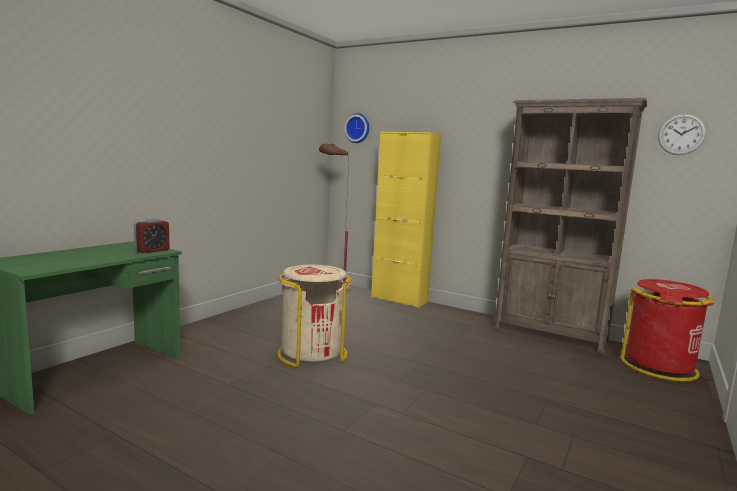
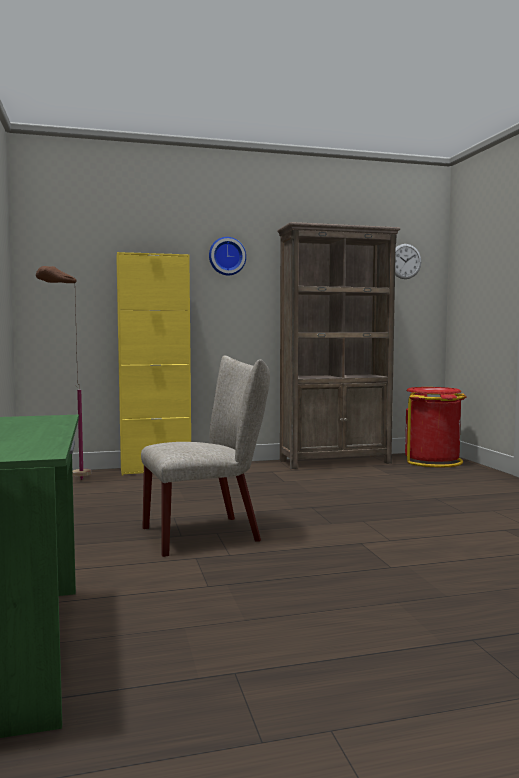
camera: 45 degrees left, 5 degrees down
(152, 250) = (43, 419): alarm clock -> none
(312, 354) = (208, 533): beige trash can -> beige chair
(358, 128) = (59, 248): wall clock -> wall clock (227, 256)

